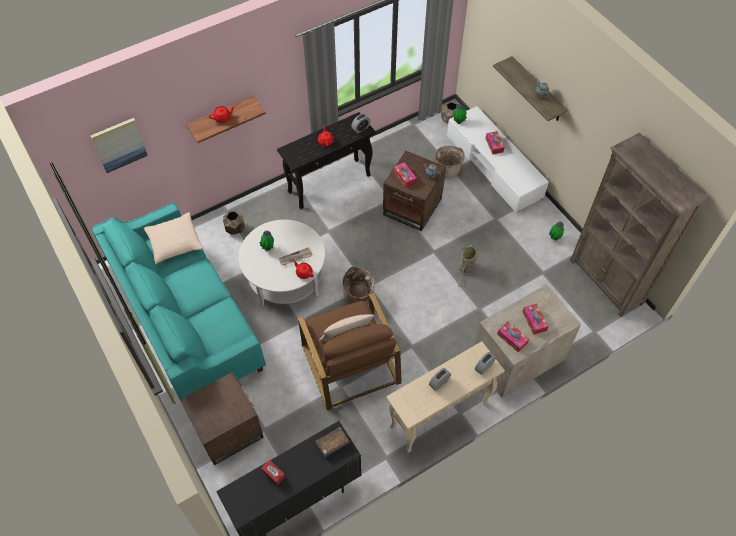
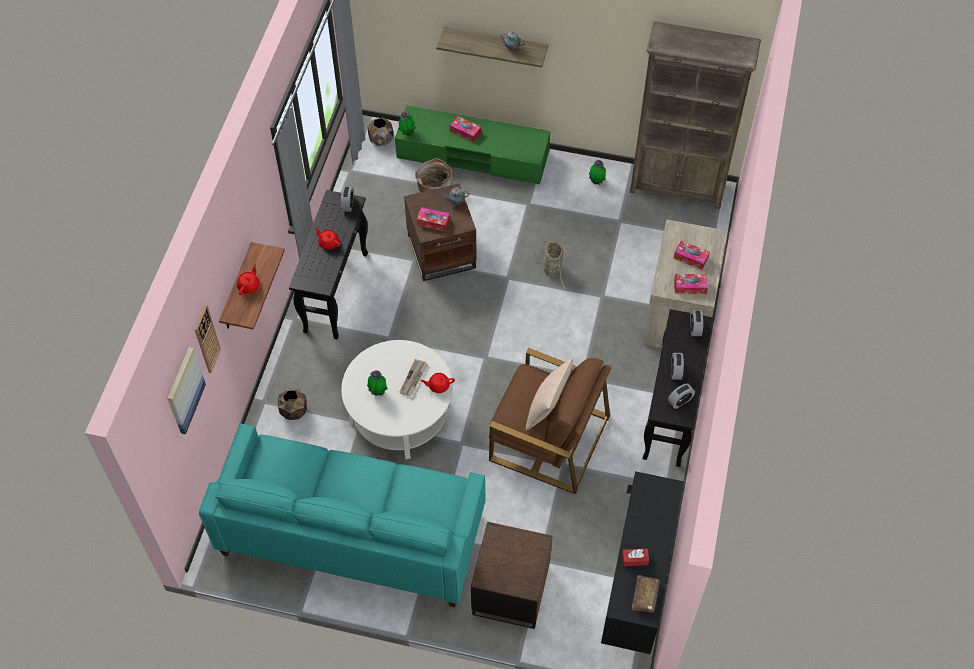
camera: 45 degrees left, 0 degrees up
(163, 127) = (206, 339): none -> wall clock
(174, 242) = (283, 461): beige pillow -> none
(332, 443) = (652, 493): brown book -> brown book (645, 596)
(358, 295) = (486, 373): basket -> none
(419, 403) = (680, 401): none -> alarm clock
(439, 416) = (670, 415): beige console table -> black console table
(493, 166) = (472, 155): white tv stand -> green tv stand

